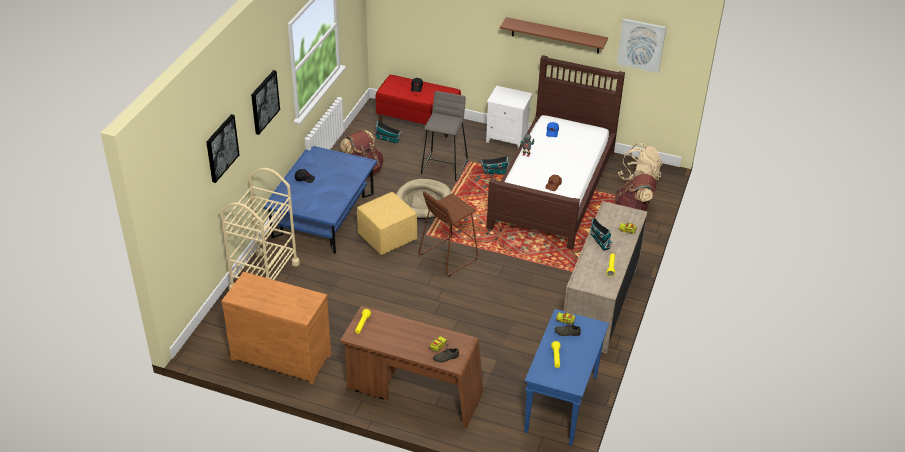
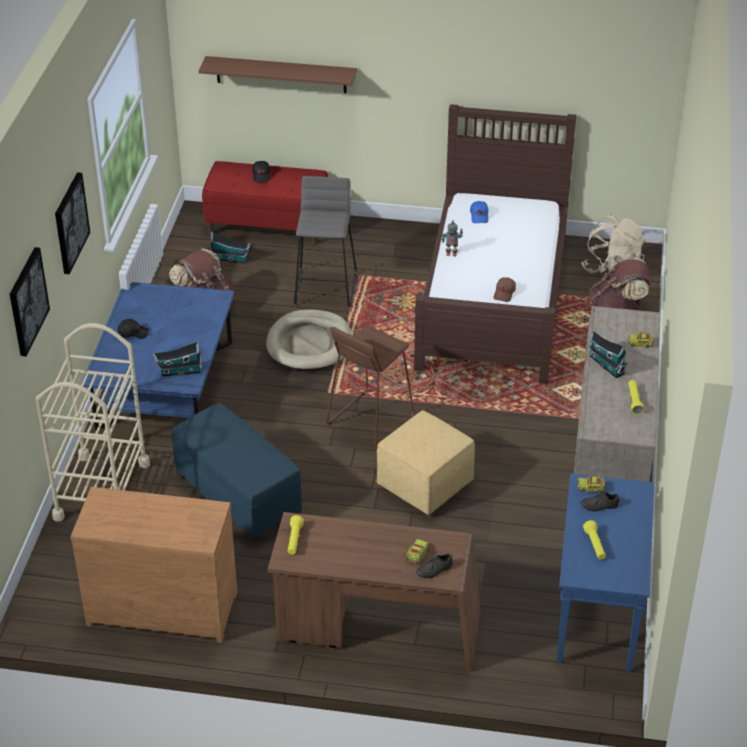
camera: 10 degrees left, 0 degrees up
(349, 292) = (237, 495): none -> blue ottoman
(387, 237) = (271, 405): yellow ottoman -> yellow ottoman (424, 484)
(494, 172) = (401, 286): toy house -> toy house (179, 371)
(508, 138) = (407, 234): white nightstand -> none
(555, 35) = (468, 72): brown shelf -> brown shelf (281, 74)
(641, 45) = (598, 72): picture -> none

